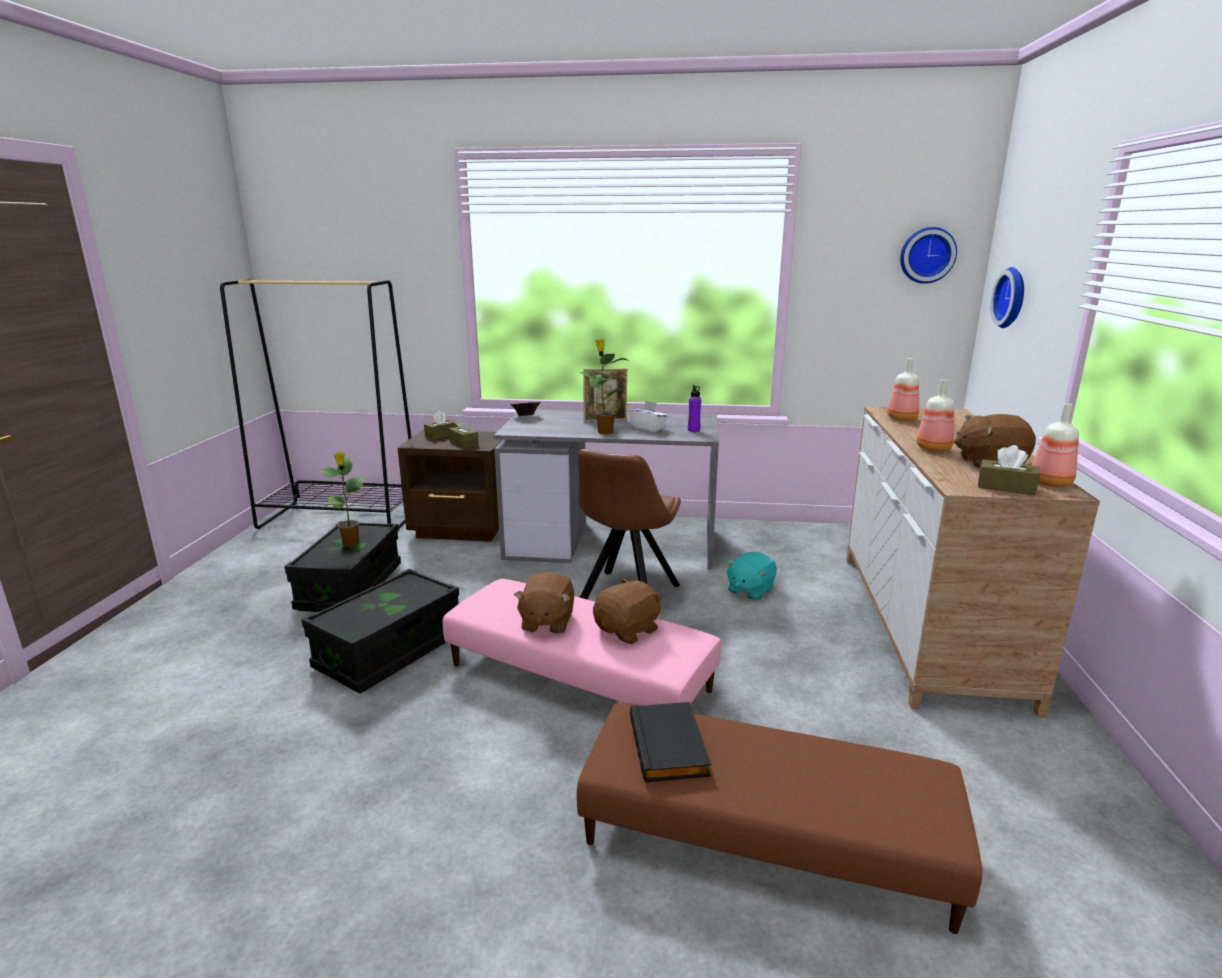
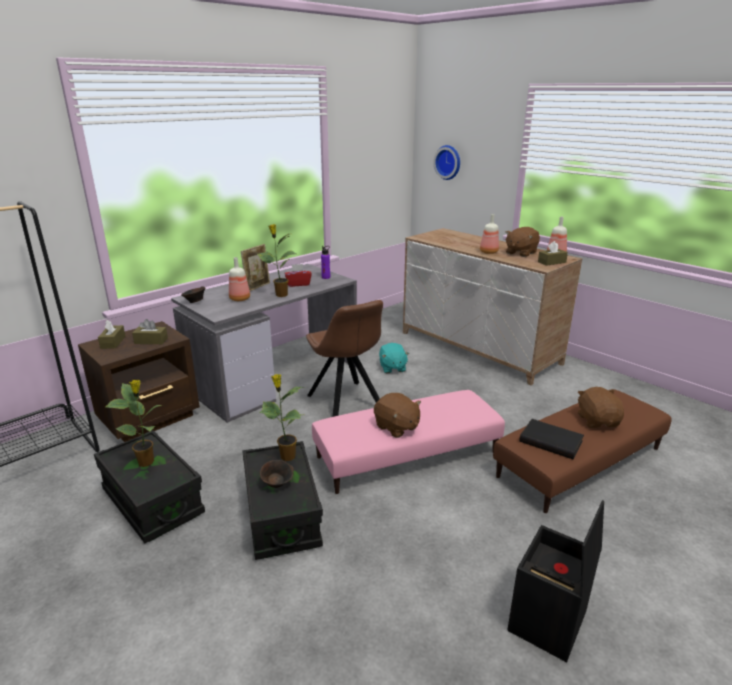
camera: 50 degrees left, 5 degrees up
(353, 927) = (548, 622): none -> black storage box
(375, 607) = (277, 484): none -> brown bowl
(425, 592) = (286, 456): none -> potted plant
(628, 630) = (437, 408): brown plush toy -> brown plush toy (597, 421)
(648, 428) = (298, 284): white tissue box -> red tissue box
(902, 418) = (437, 240): bottle -> bottle (239, 299)
(926, 255) = (390, 139): wall clock -> none

